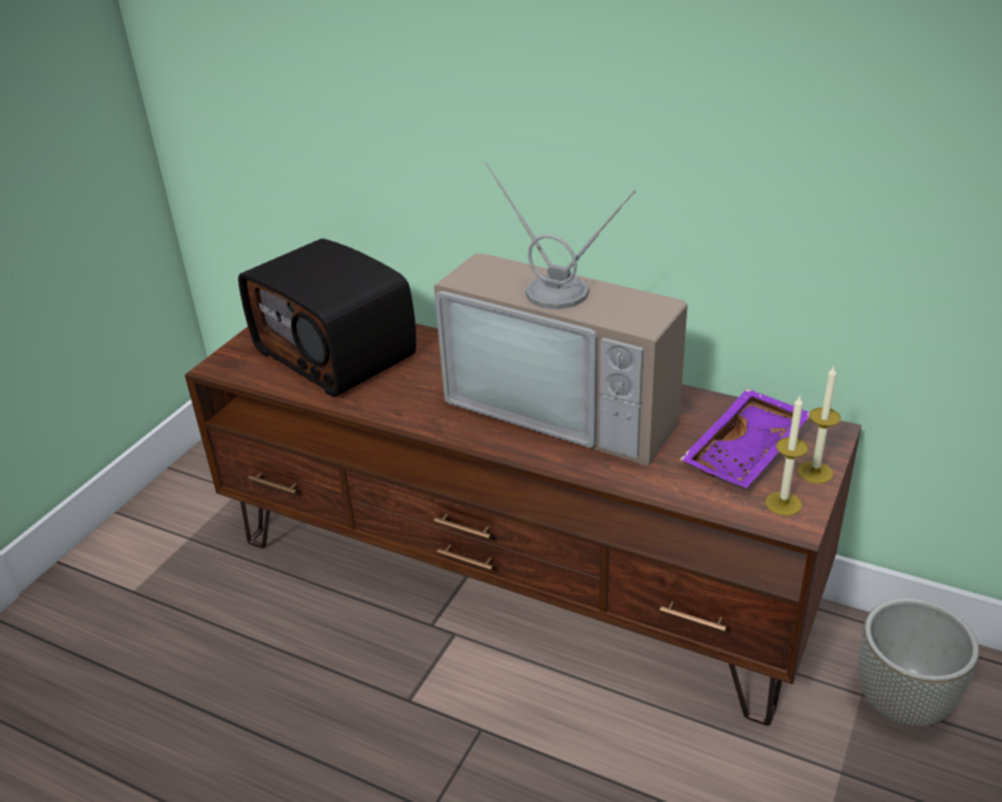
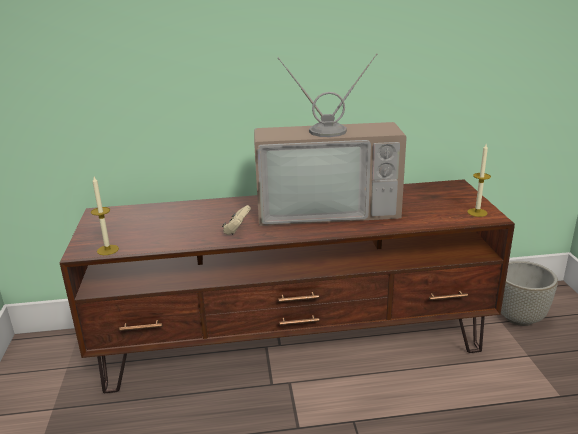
camera: 35 degrees left, 10 degrees down
(338, 352) = (160, 223): radio -> none
(410, 399) = (237, 230): none -> beige game controller
(747, 452) = (435, 200): purple tray -> none
(815, 472) = (472, 199): candle -> candle (107, 250)

